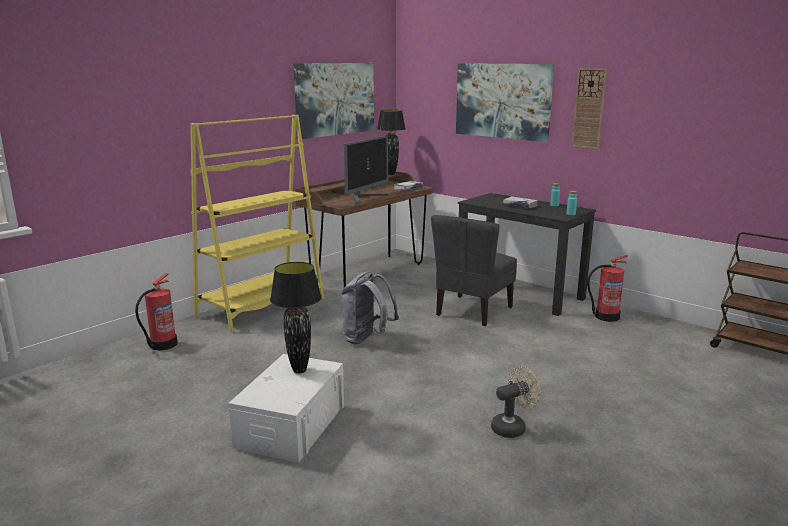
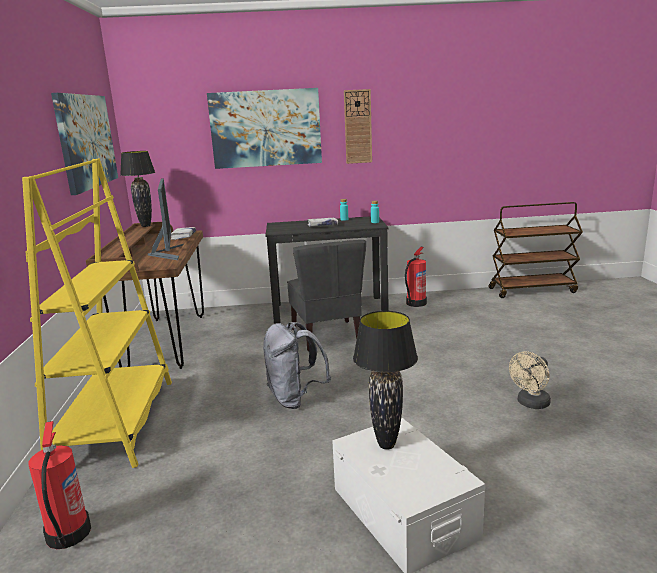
camera: 45 degrees left, 0 degrees up
(513, 427) = (531, 404): beige fan -> beige fan turned 150 degrees counterclockwise

